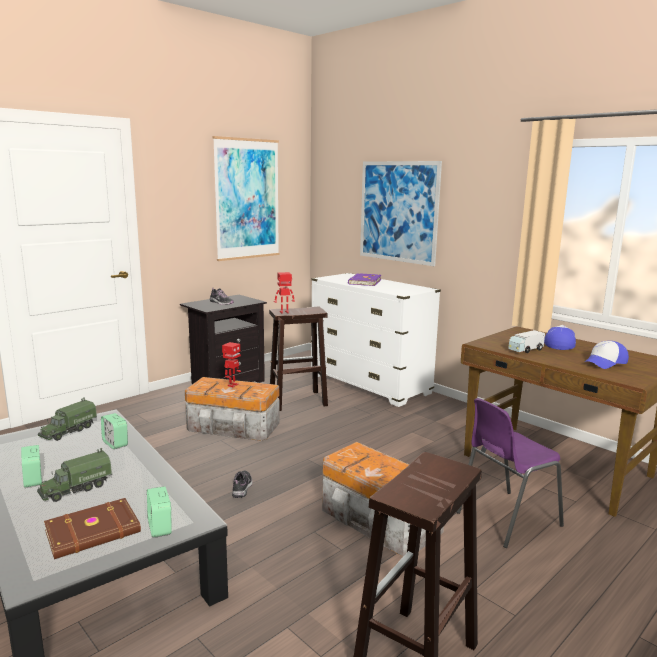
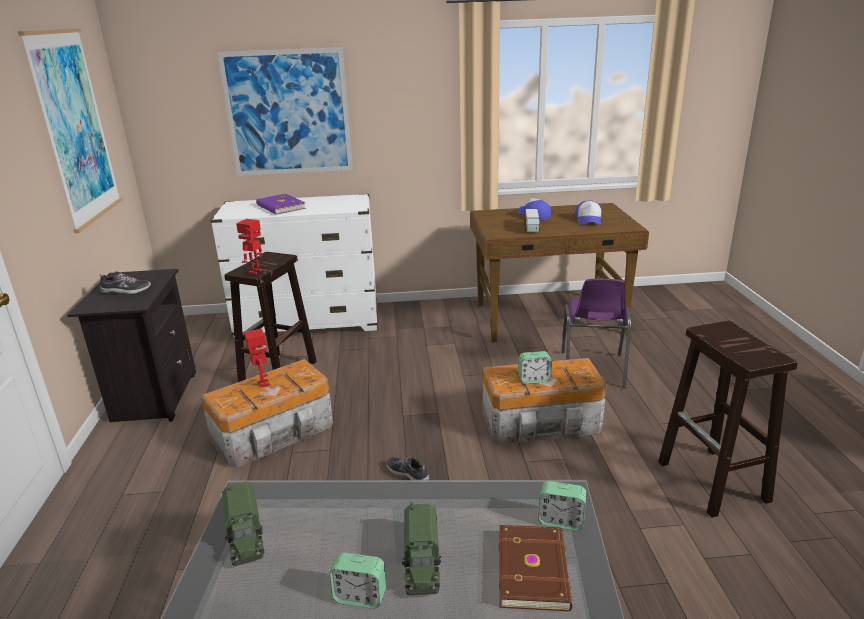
camera: 50 degrees left, 10 degrees up
(115, 443) = (334, 505): alarm clock -> alarm clock (534, 379)

